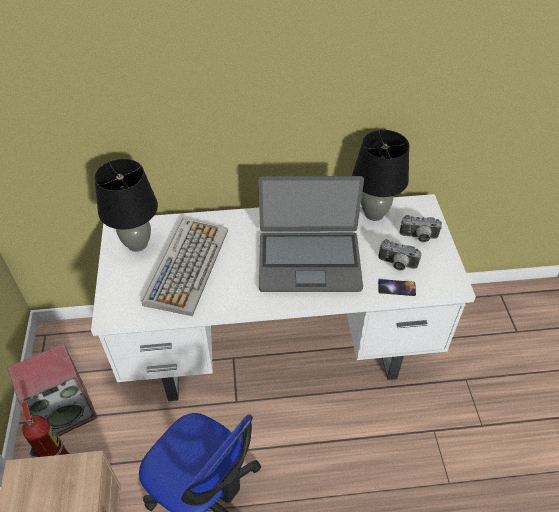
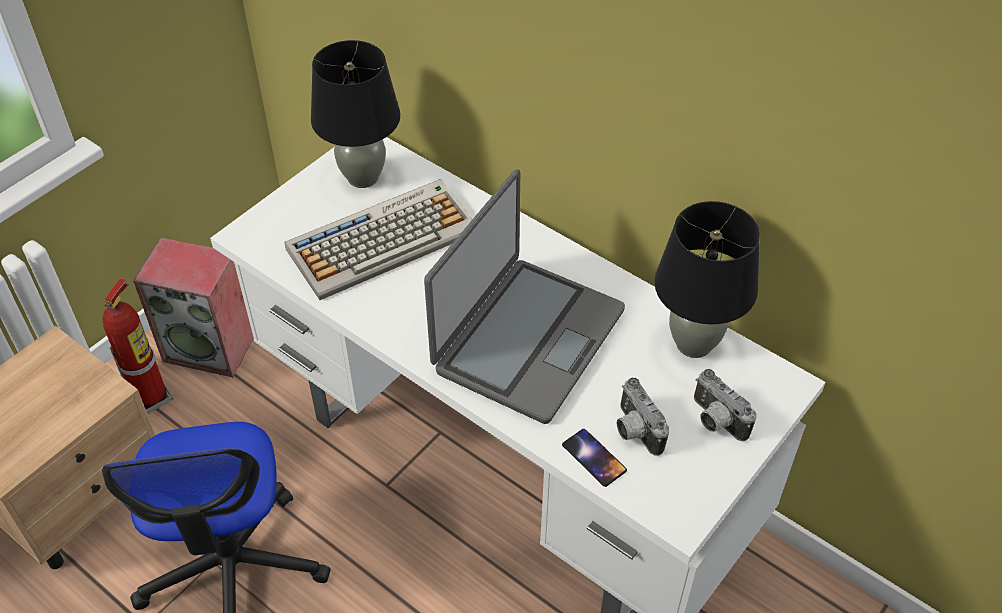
camera: 45 degrees right, 0 degrees up
(309, 261) = (527, 339): laptop -> laptop turned 105 degrees counterclockwise

